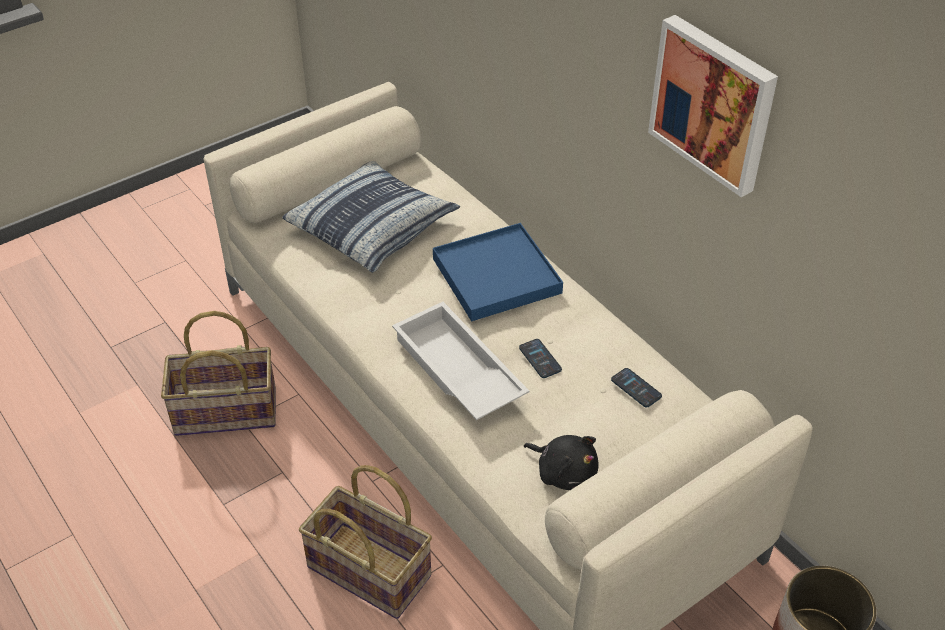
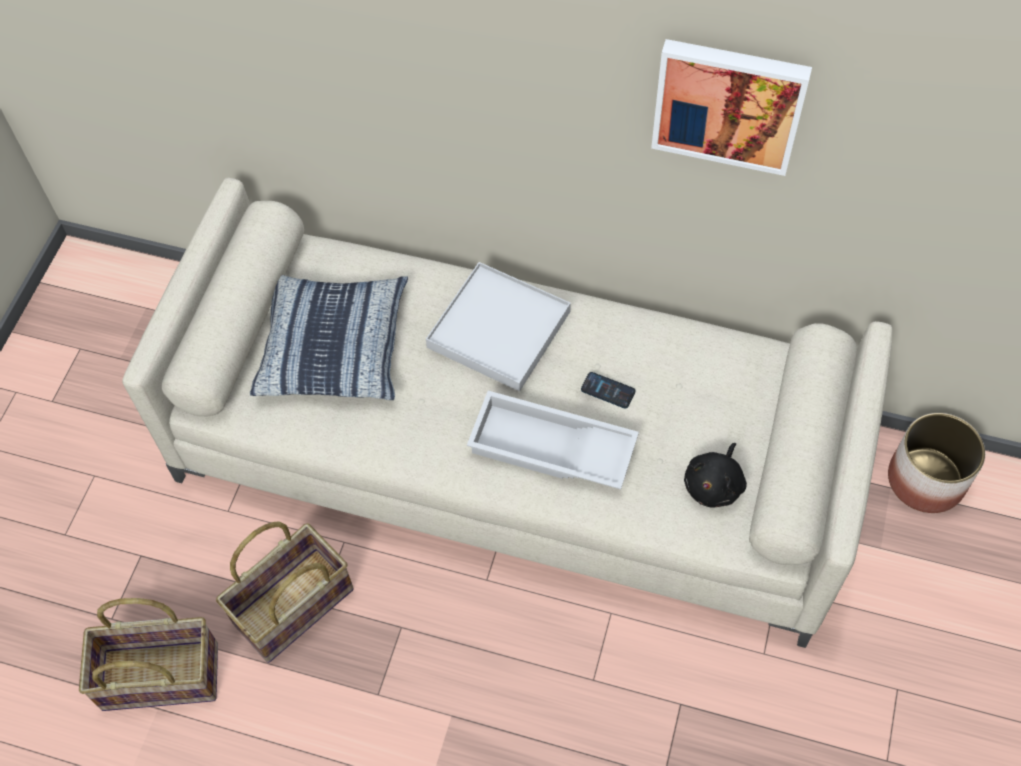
camera: 35 degrees left, 15 degrees up
(371, 570) = (558, 660): basket -> basket (161, 674)
(496, 275) = (498, 329): blue tray -> white tray
(564, 472) = (714, 484): black plush toy -> black plush toy turned 120 degrees clockwise
(636, 388) = (706, 367): phone -> none

